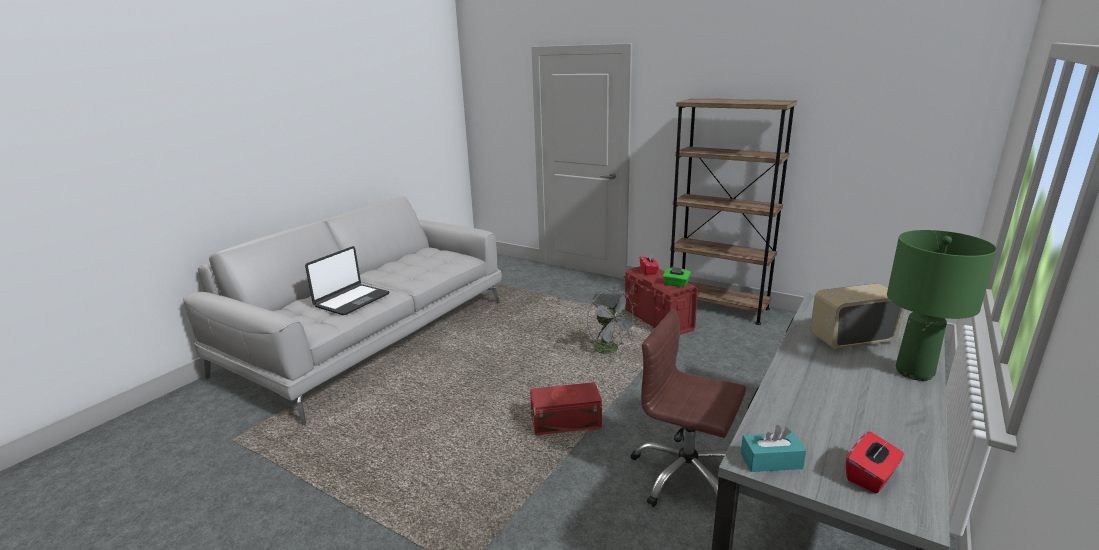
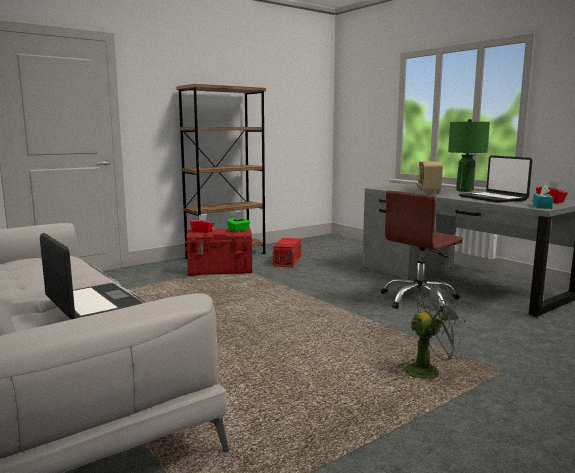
camera: 70 degrees left, 10 degrees down
(564, 422) = (336, 319): red storage box -> red storage box (286, 261)
(610, 350) = (247, 290): grey fan -> grey fan (428, 371)
(829, 405) = (493, 198): none -> laptop

